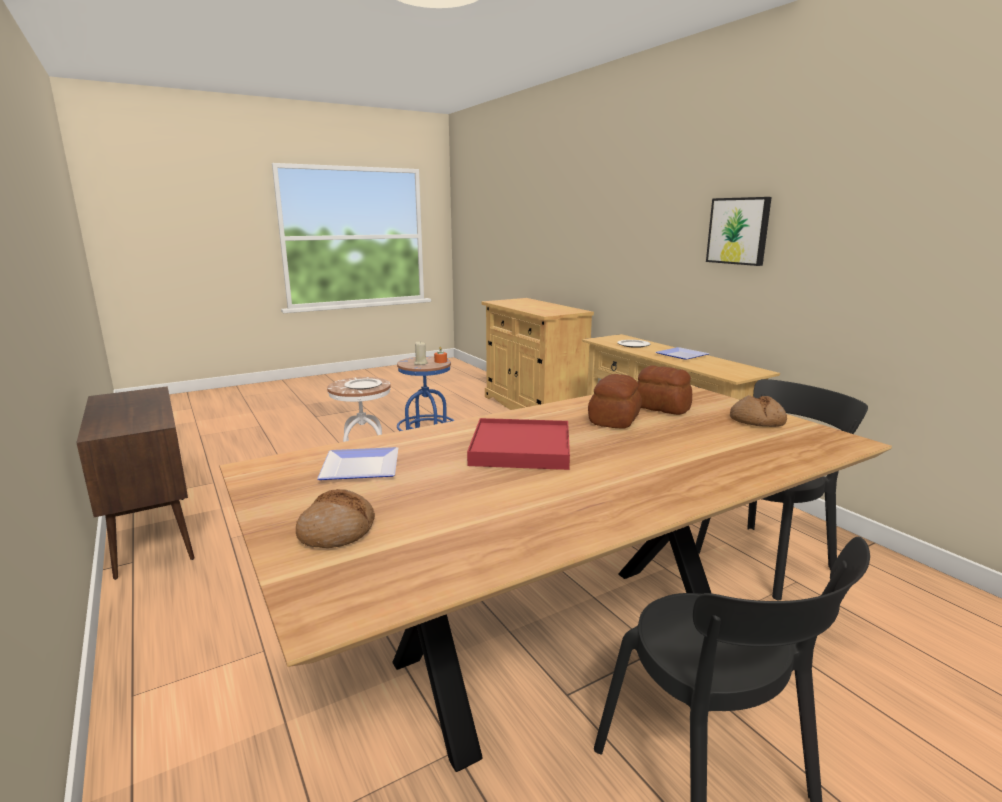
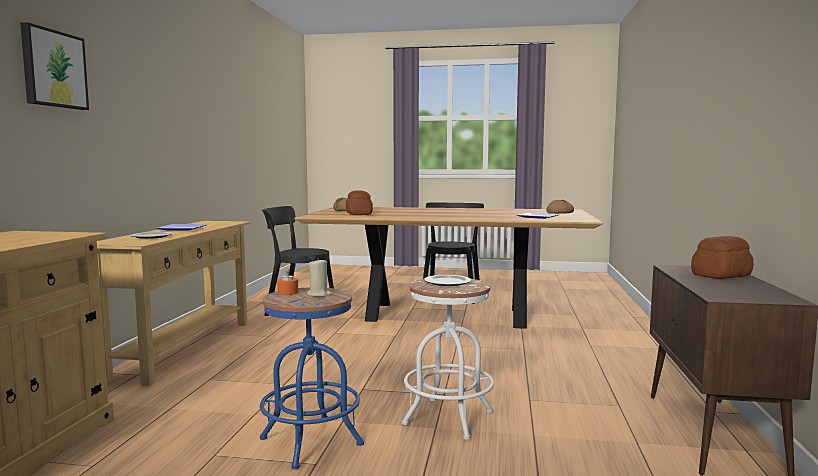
camera: 140 degrees left, 10 degrees down
(520, 448) = (463, 214): red tray -> none
(615, 419) = (395, 214): bread -> bread (720, 275)
(739, 231) = (160, 113): picture -> picture (53, 69)

